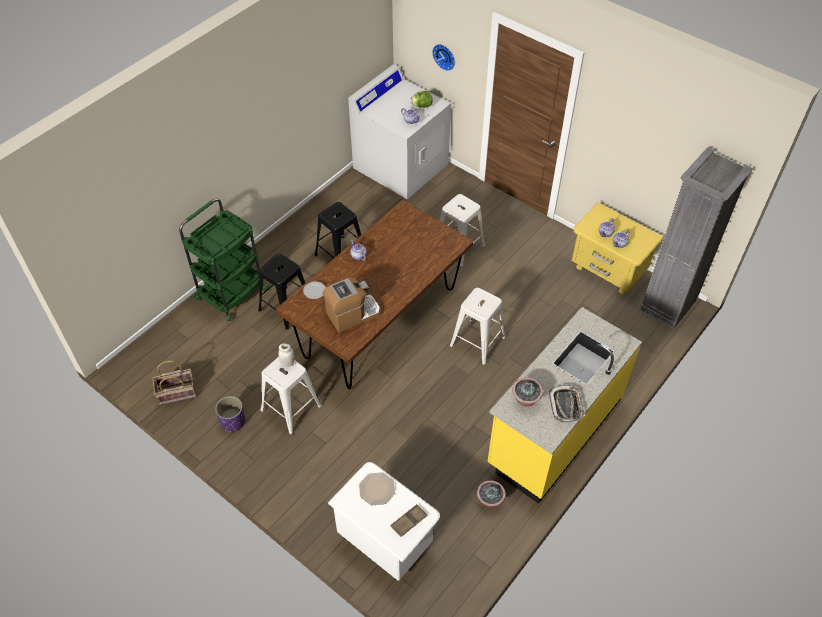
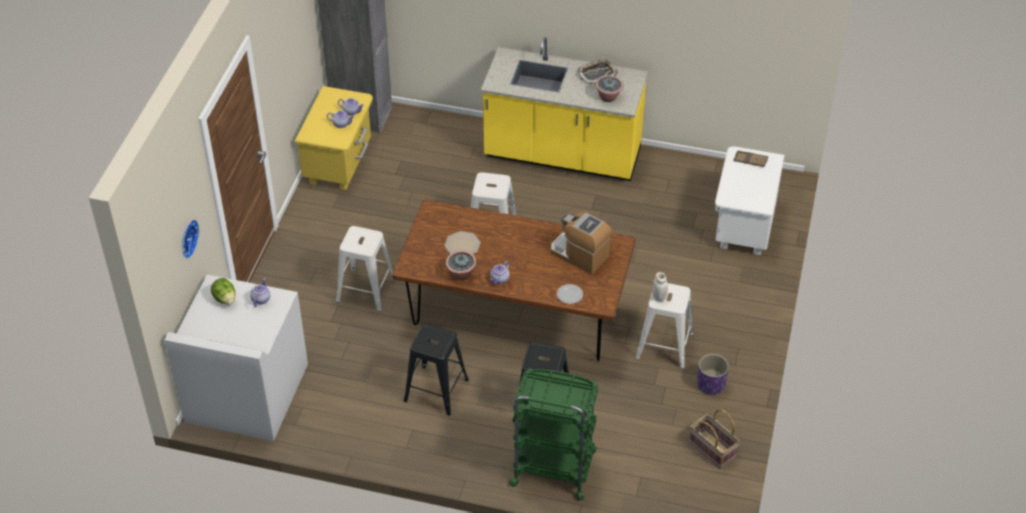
camera: 115 degrees left, 5 degrees down
(377, 489) = (737, 188): plate -> plate (462, 245)
(489, 500) = (659, 177): potted plant -> potted plant (461, 274)

